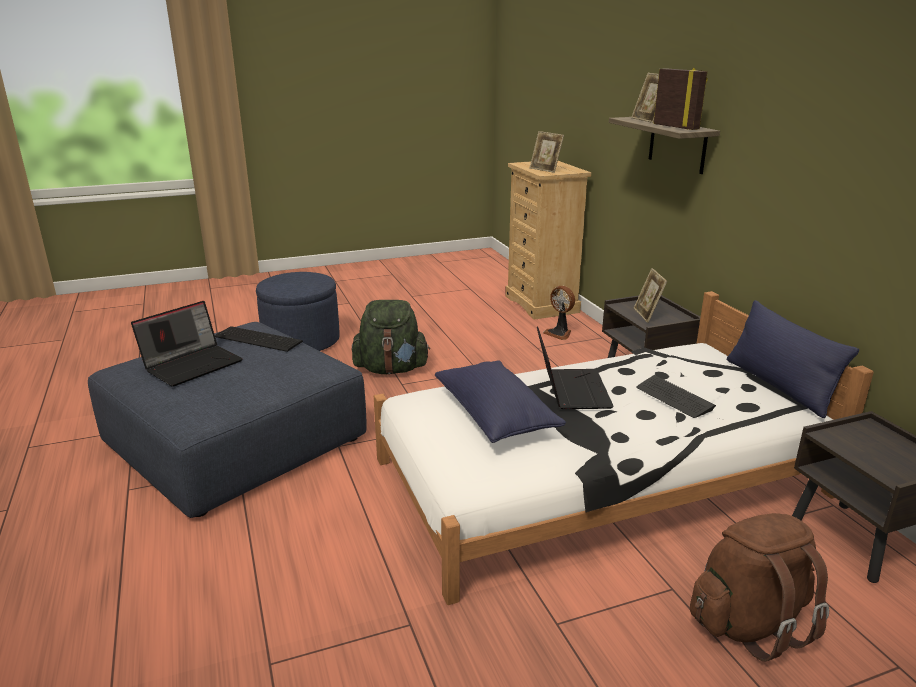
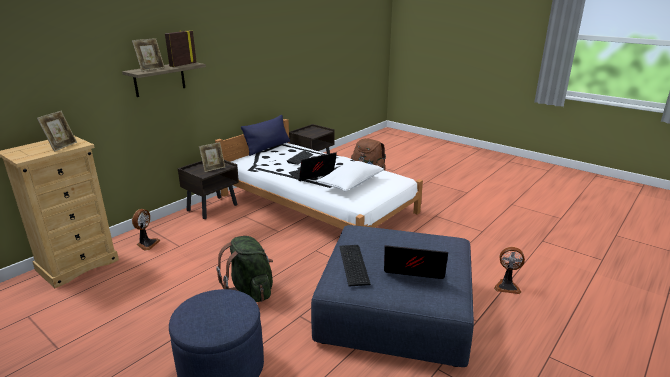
camera: 120 degrees left, 0 degrees up
(118, 564) = (507, 286): none -> fan
(495, 416) = (351, 184): blue pillow -> white pillow

